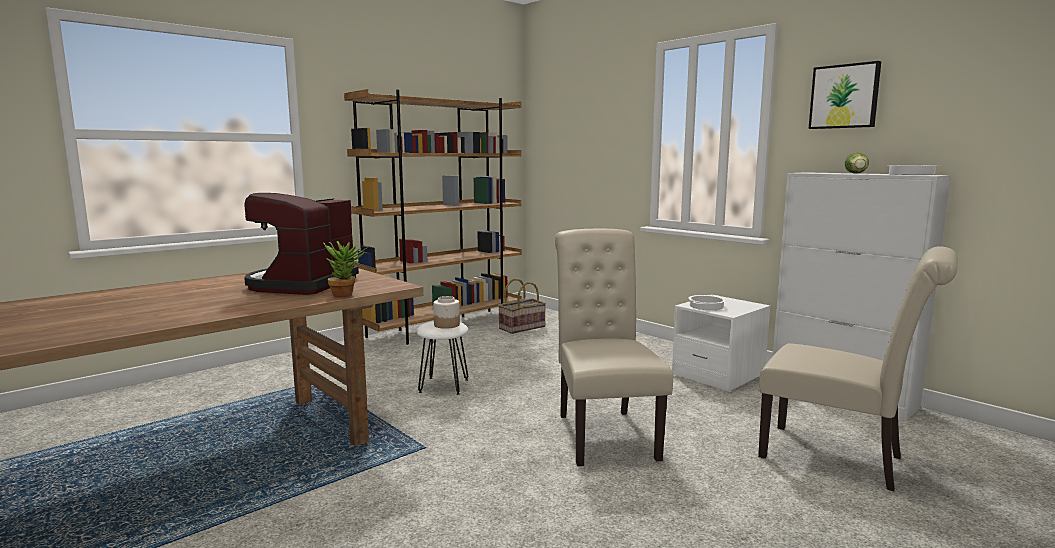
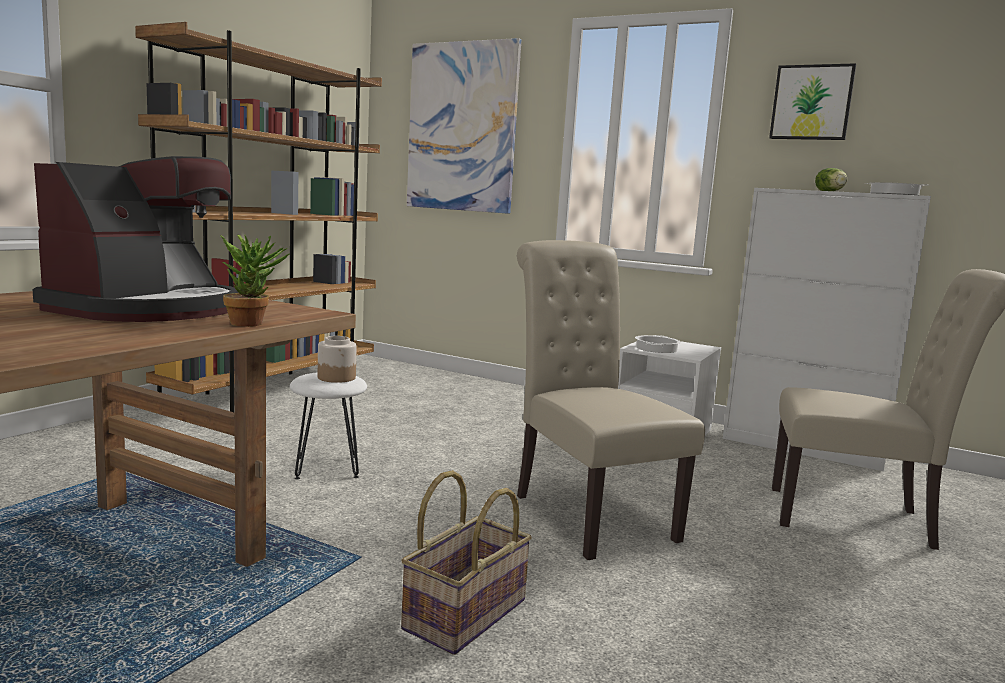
camera: 20 degrees left, 0 degrees up
(301, 284) = (149, 309): coffee machine -> coffee machine turned 150 degrees counterclockwise
(522, 327) = (383, 386): basket -> basket (464, 613)
(583, 132) = (462, 127): none -> picture

